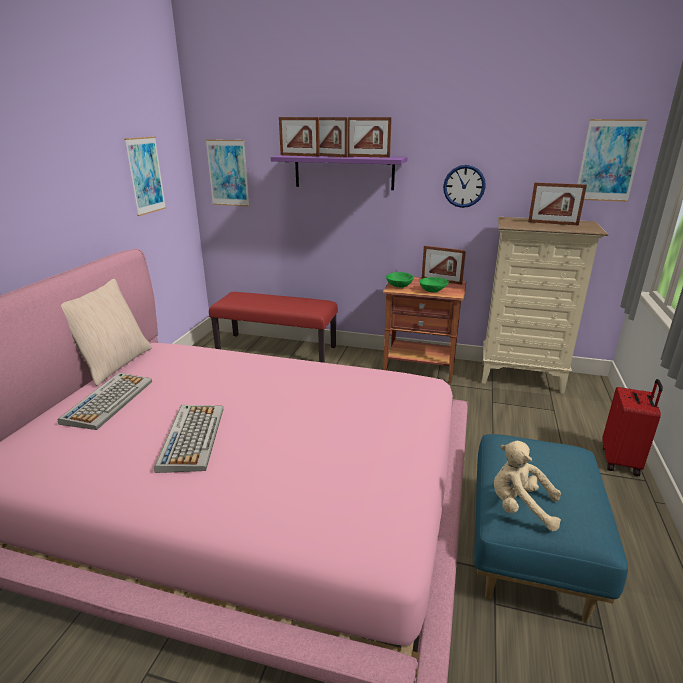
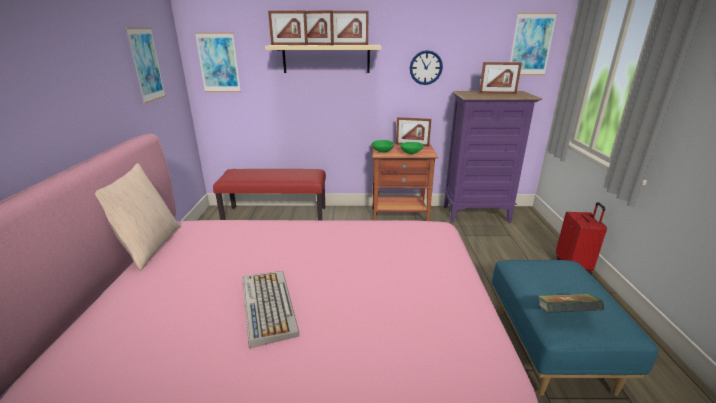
camera: 15 degrees left, 0 degrees up
(108, 401) = (162, 283): keyboard -> none
(344, 172) = (326, 58): purple shelf -> beige shelf
(520, 507) = (564, 316): beige plush toy -> book
(522, 378) = (477, 215): beige dresser -> purple dresser

